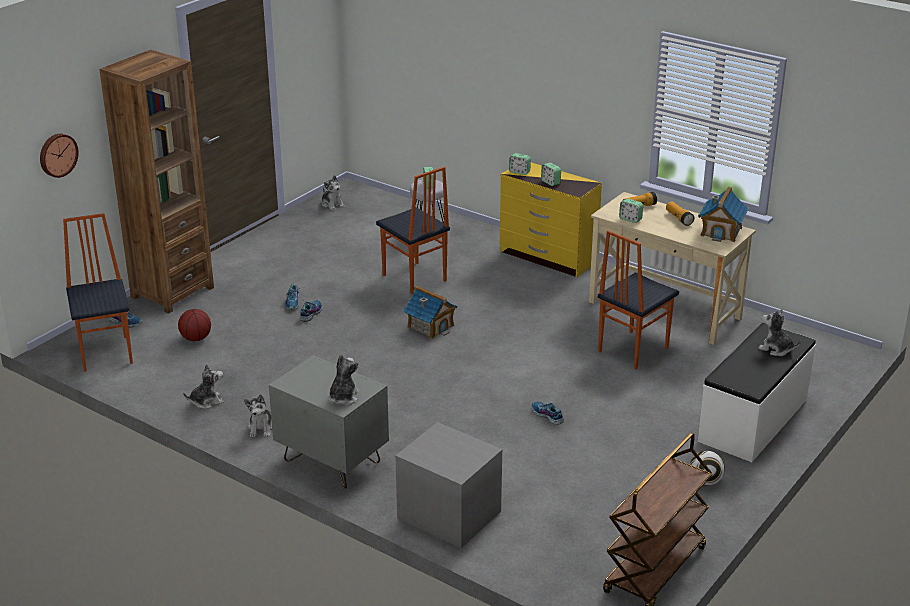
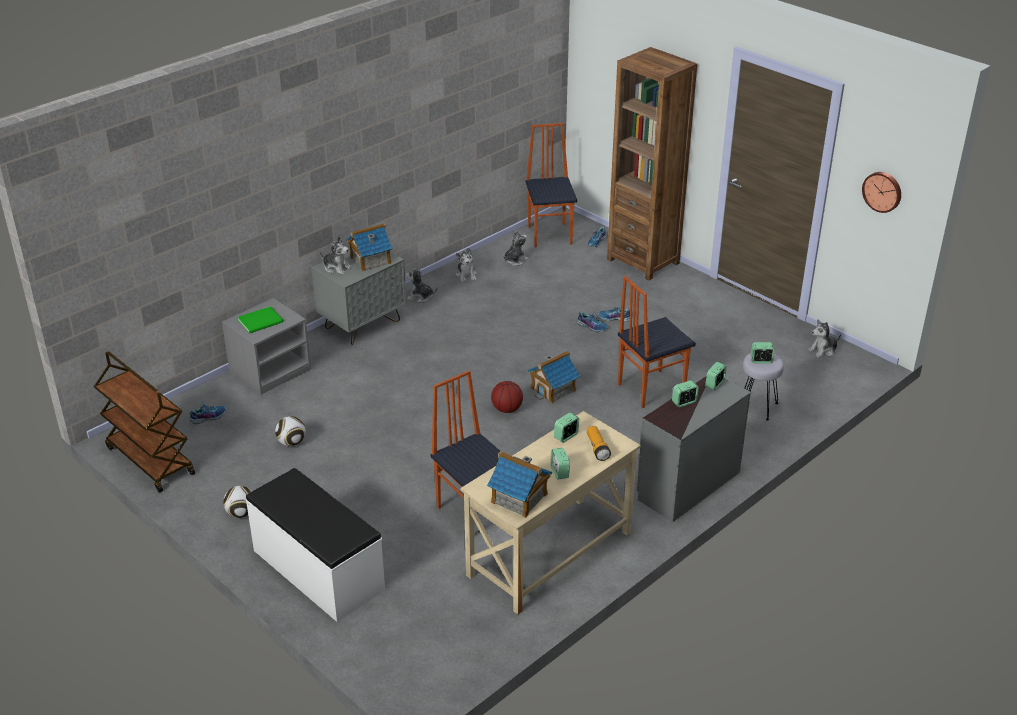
camera: 100 degrees right, 5 degrees up
(57, 155) = (609, 87): wall clock -> wall clock (882, 191)
(106, 353) = (550, 235): chair -> chair turned 90 degrees counterclockwise
(196, 338) = (562, 271): basketball -> basketball (506, 409)
(320, 377) = (370, 260): none -> toy house
(452, 452) = (262, 321): none -> green book
(547, 416) = (379, 438): shoe -> shoe (208, 417)
(548, 257) = (687, 485): yellow dresser -> grey dresser
(578, 472) = (291, 443): none -> football
(678, 218) = (560, 472): flashlight -> alarm clock
(776, 349) = (323, 528): plush toy -> plush toy (514, 261)

